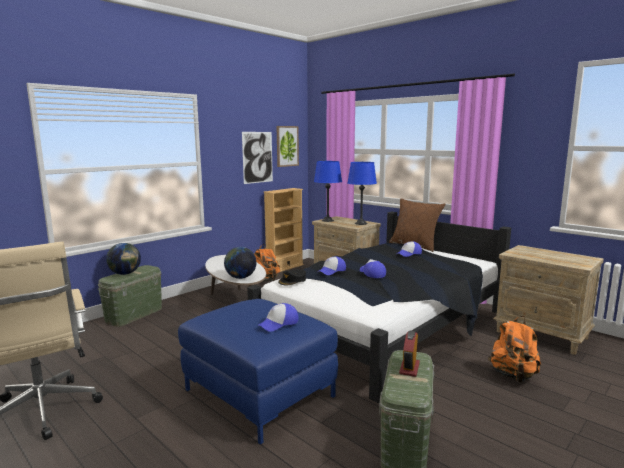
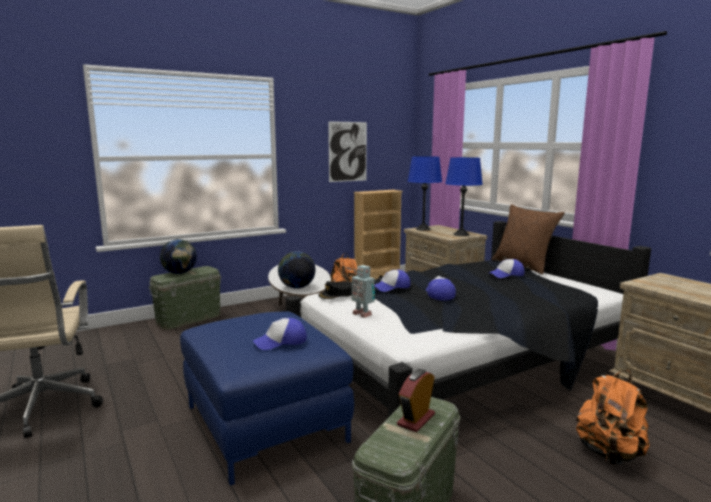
camera: 15 degrees right, 0 degrees up
(287, 146) = (386, 139): picture -> none
(324, 294) = (362, 314): none -> toy robot

